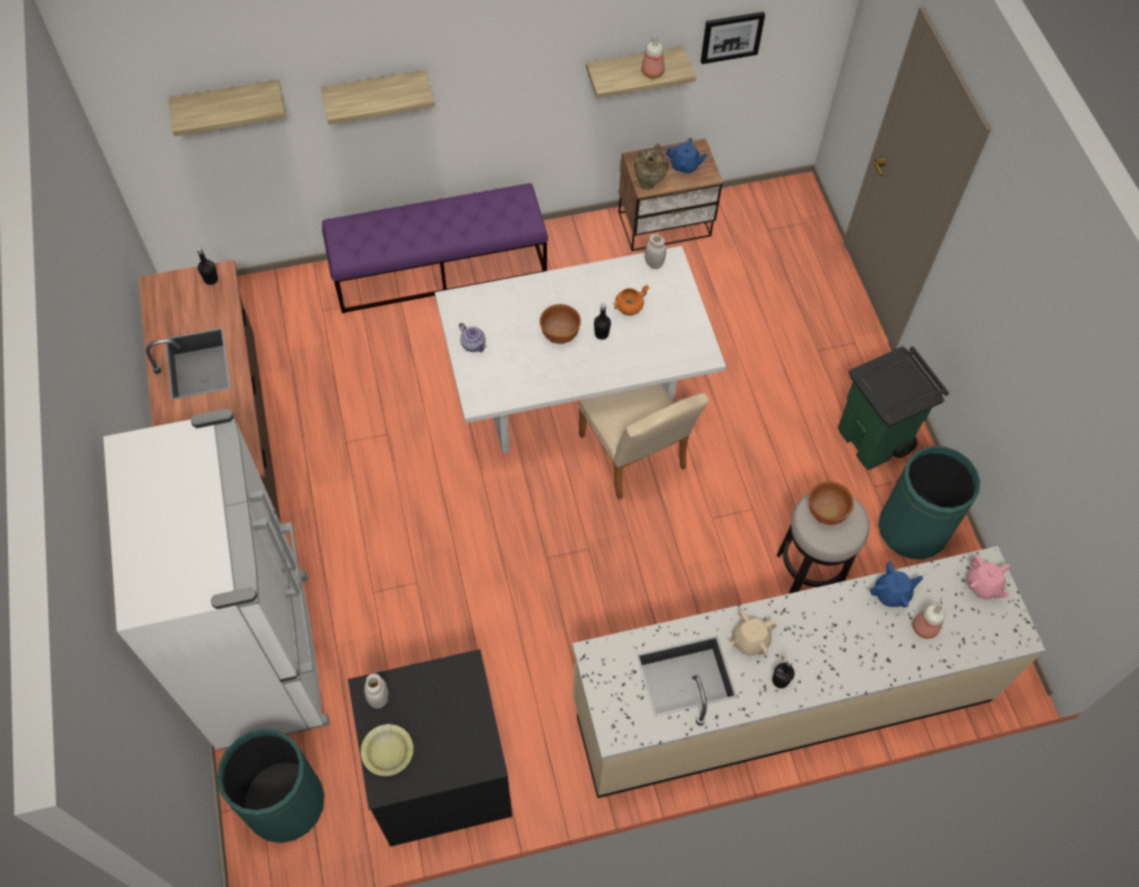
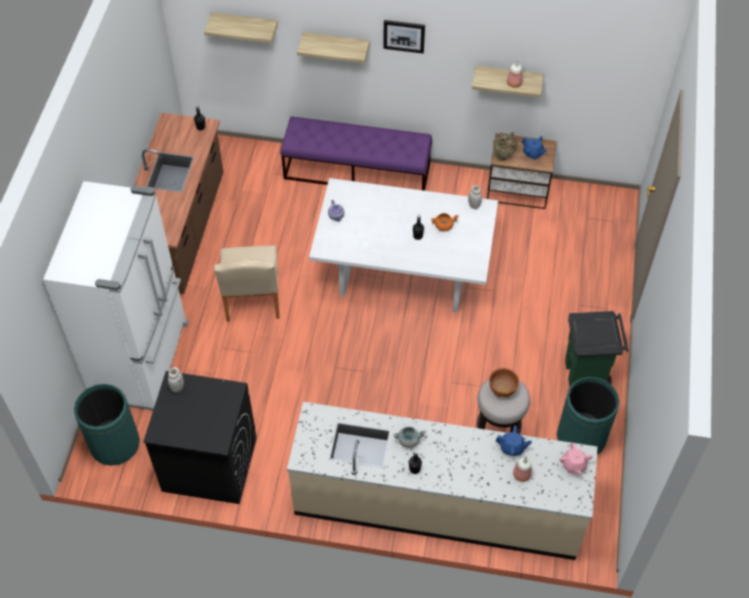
camera: 25 degrees right, 5 degrees down
(388, 752) = (168, 417): yellow bowl -> none
(560, 334) = (392, 227): brown bowl -> none
(635, 457) = (422, 328): beige chair -> beige chair (252, 301)
(731, 36) = (578, 76): picture -> picture (404, 35)
(749, 640) = (408, 440): beige teapot -> grey cooking pot

